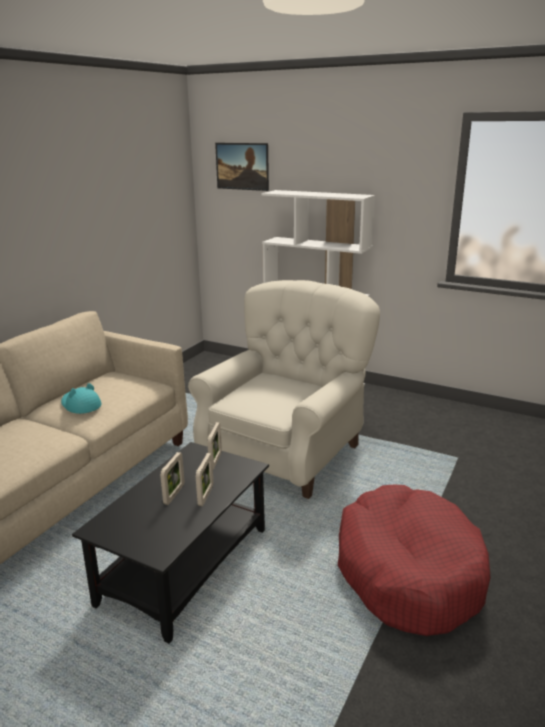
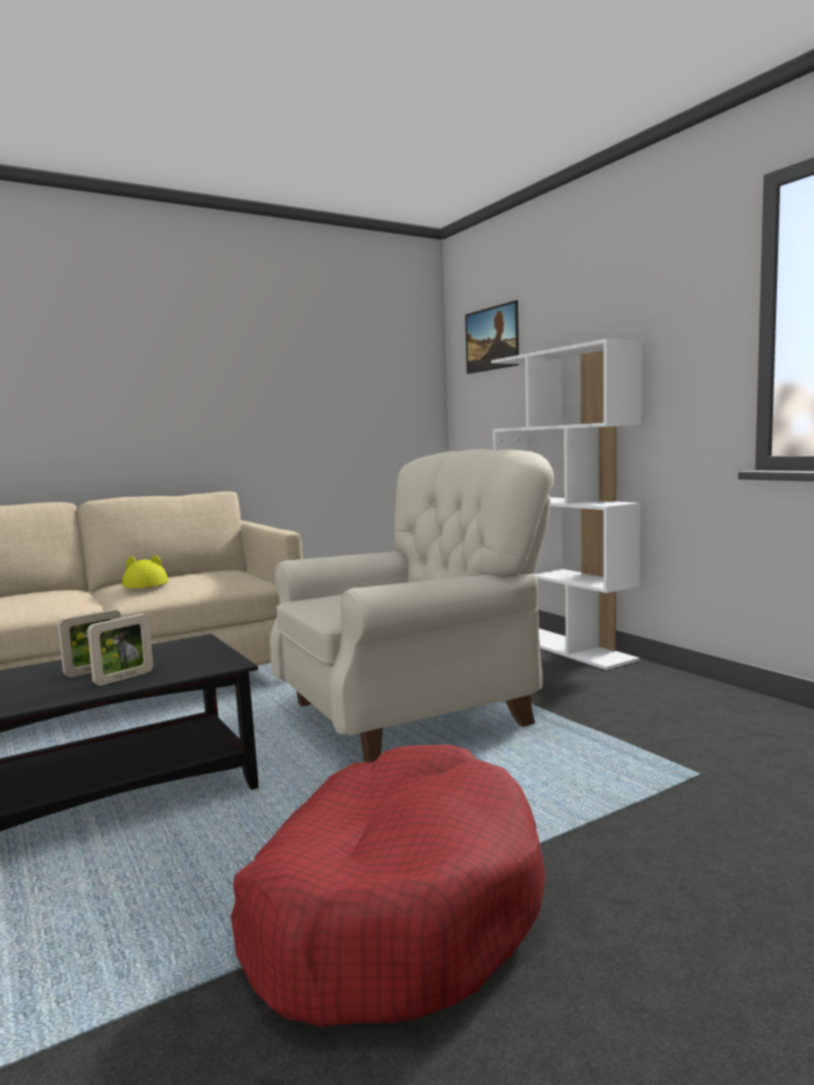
camera: 30 degrees right, 15 degrees down
(80, 405) = (146, 584): turquoise hat -> yellow hat
(215, 461) = (201, 652): picture frame -> none

